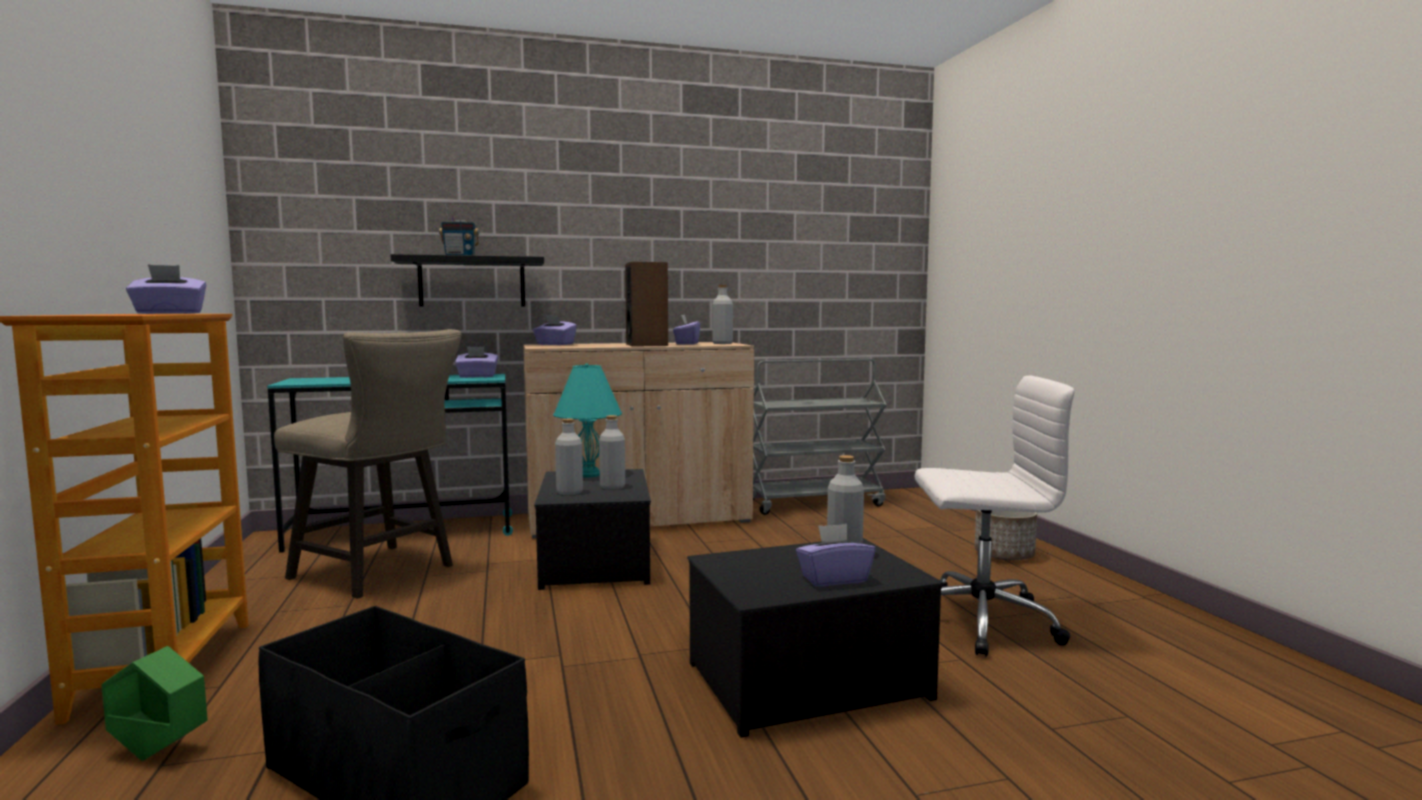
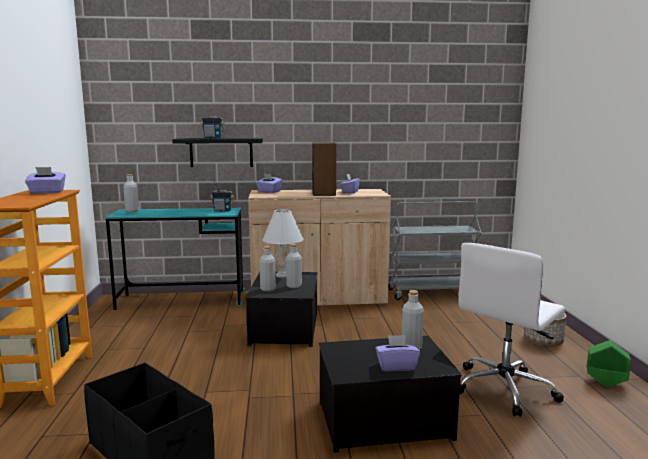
camera: 10 degrees right, 5 degrees up
(159, 750) = (42, 427): green planter -> green planter (605, 383)
(381, 573) = (164, 328): beige stool -> none
(477, 376) = (222, 211): purple tissue box -> radio
(589, 474) = (283, 275): turquoise table lamp -> white table lamp
(722, 343) = (373, 192): grey bottle -> grey bottle (132, 211)
(978, 621) = (505, 388): white office chair -> white office chair turned 120 degrees clockwise

